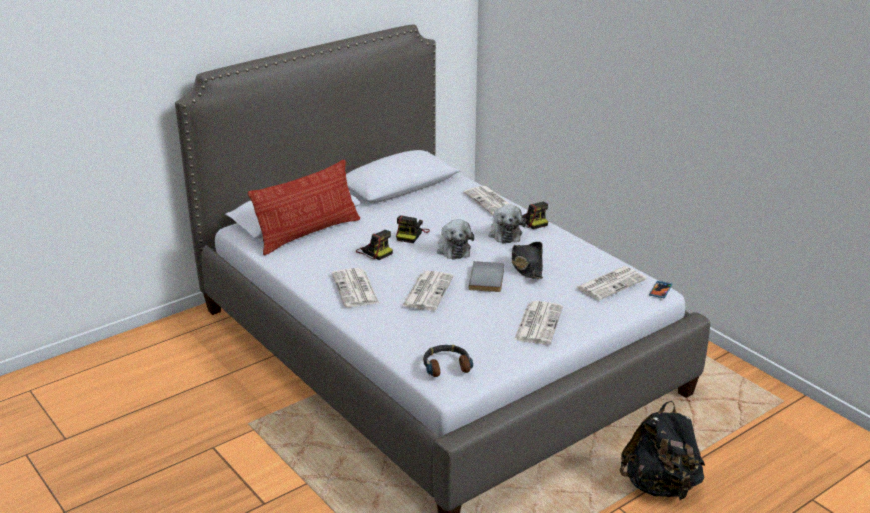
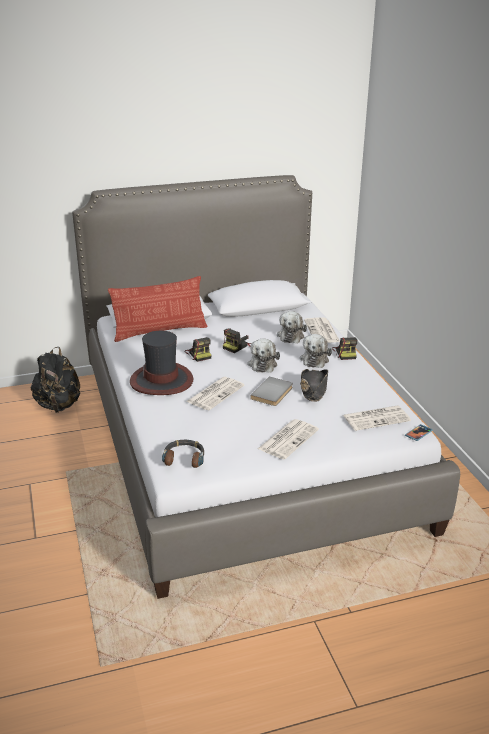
camera: 20 degrees right, 0 degrees up
(355, 289) = (162, 380): newspaper -> hat
(460, 212) = (291, 335): none -> plush toy
(660, 486) = (364, 612): black backpack -> black backpack (58, 405)

